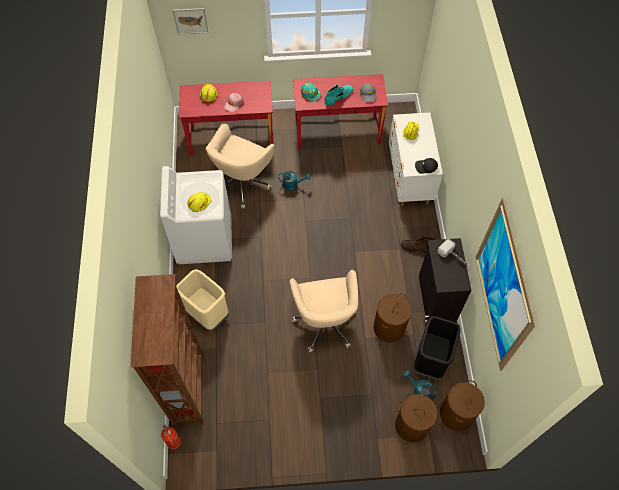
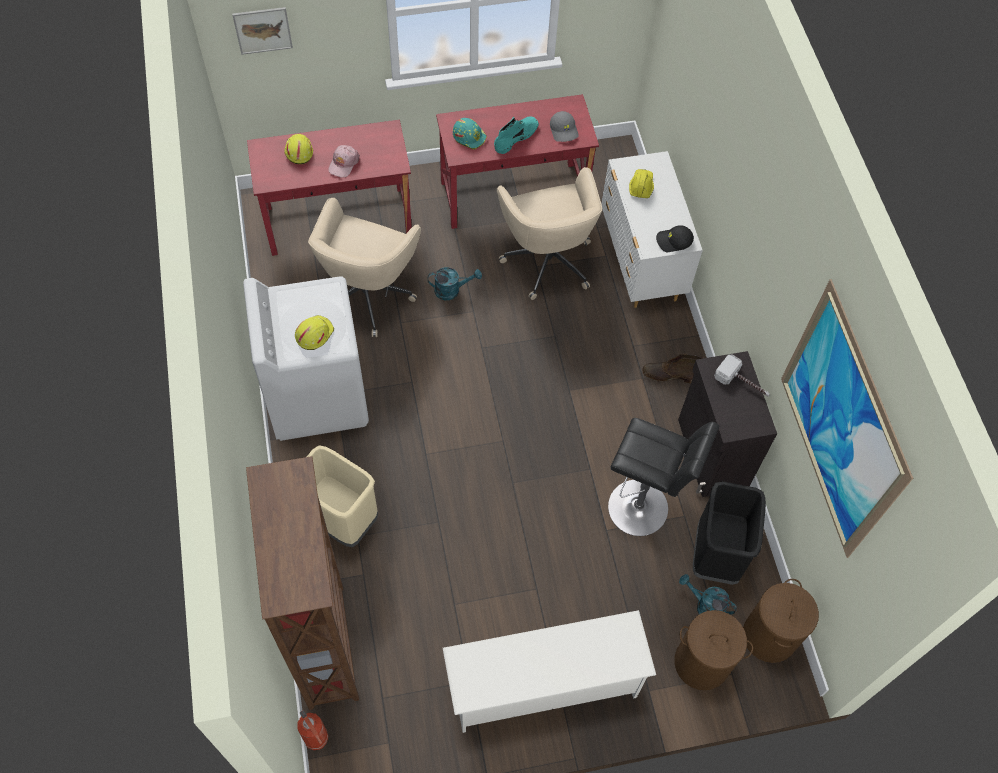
camera: 10 degrees left, 0 degrees up
(313, 427) = (543, 685): none -> white shoe rack
(325, 322) = (537, 510): beige office chair -> beige office chair (547, 259)
(389, 328) = (642, 509): brown laundry basket -> black stool

